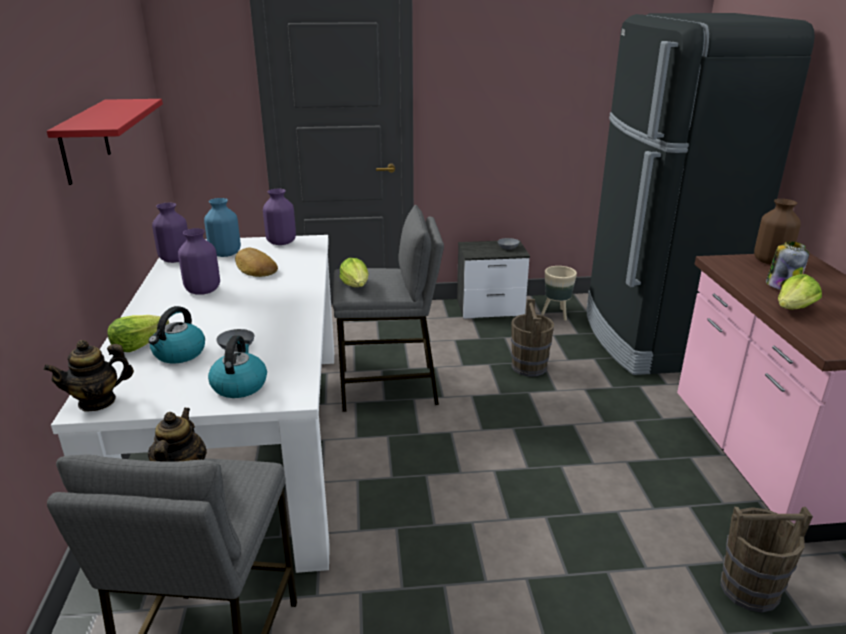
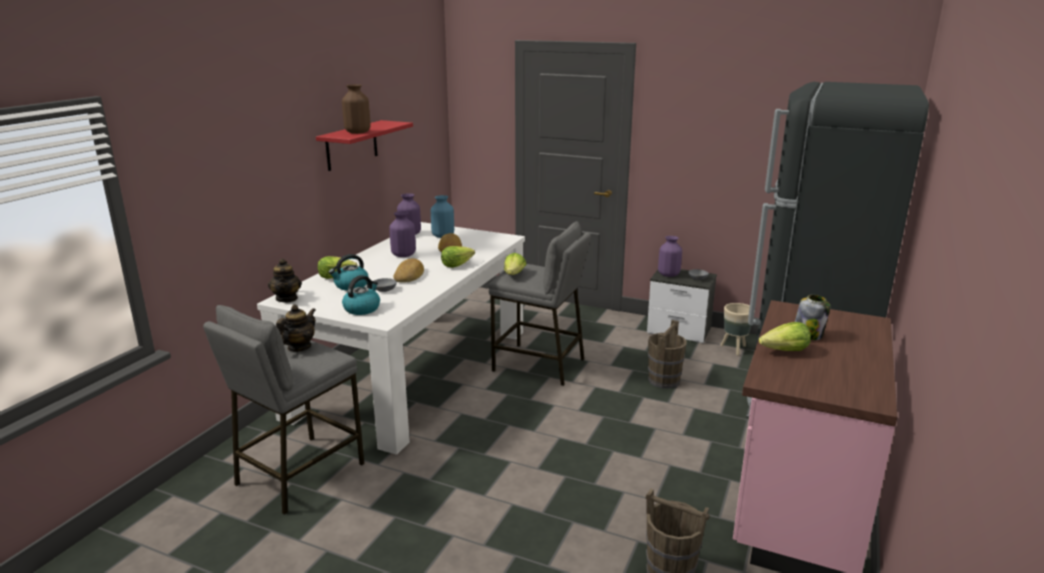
camera: 30 degrees right, 5 degrees down
(97, 401) = (287, 298): teapot -> teapot turned 105 degrees counterclockwise
(247, 317) = (409, 275): none -> bread
(281, 242) = (487, 235): purple vase -> purple vase (668, 275)
(292, 288) = (456, 265): none -> lettuce
(770, 261) = (834, 317): brown vase -> brown vase (358, 132)

